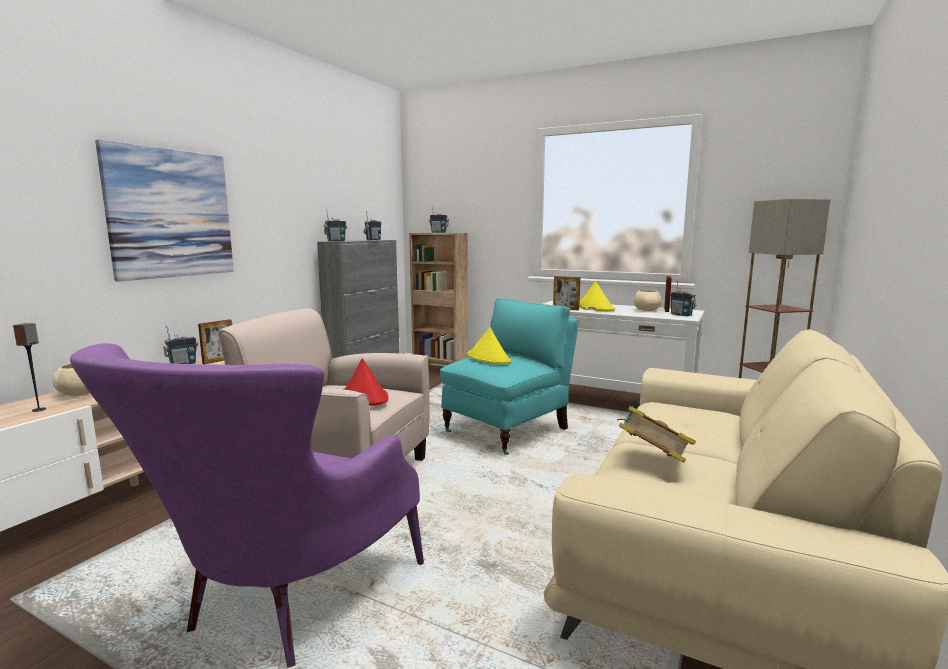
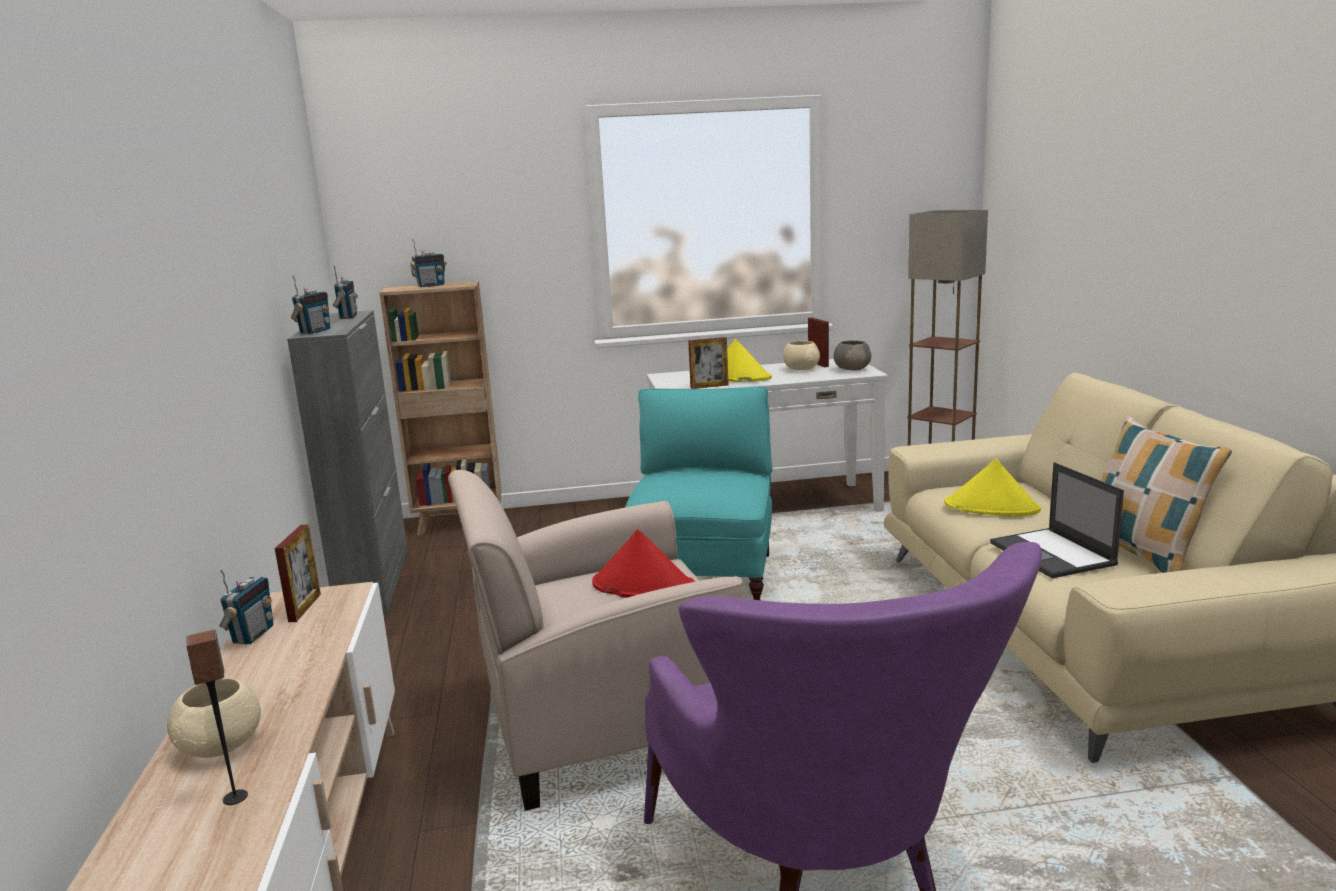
camera: 35 degrees left, 5 degrees up
(171, 213) = (167, 341): picture -> none
(489, 358) = (686, 483): yellow hat -> yellow hat (992, 507)
(651, 461) = (1053, 554): book -> laptop
(681, 315) = (852, 369): radio -> grey bowl
(734, 485) = (1142, 553): none -> pillow

